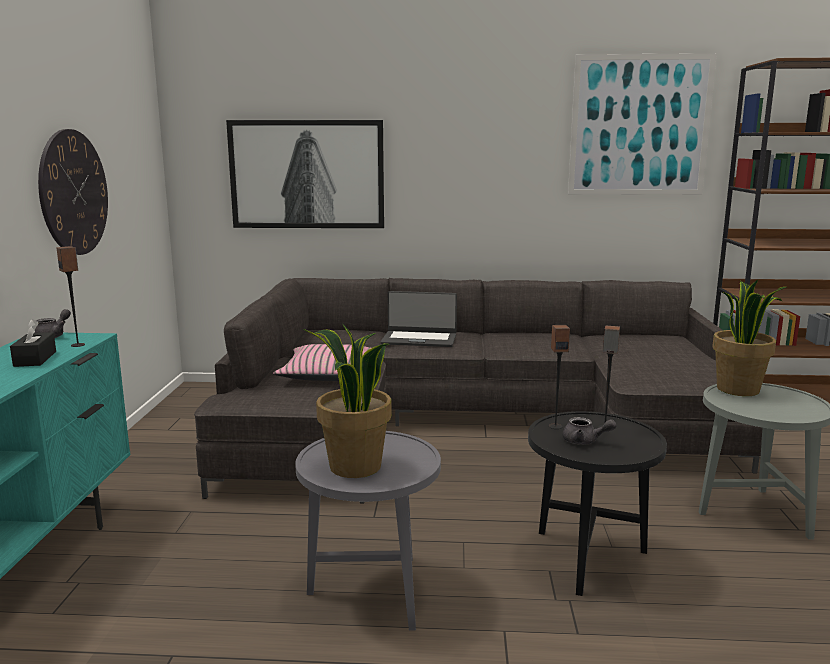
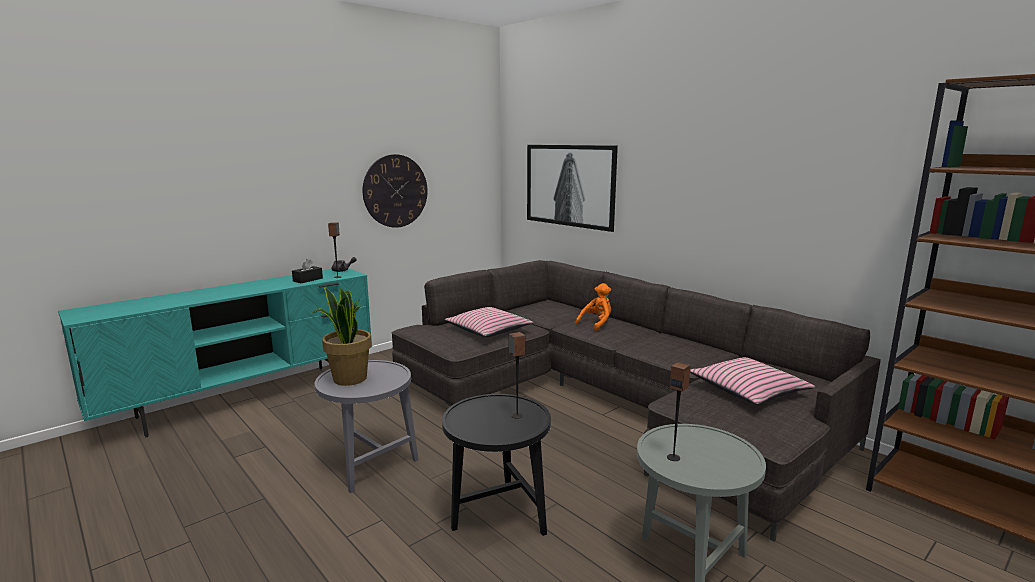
camera: 45 degrees right, 0 degrees up
(419, 339) = (596, 324): laptop -> orange plush toy
(555, 426) = (492, 402): speaker -> speaker (673, 457)
(584, 441) = (481, 417): grey teapot -> none
(639, 126) = (834, 154): picture -> none
(653, 356) = (748, 390): none -> pink pillow
(739, 389) = (701, 436): potted plant -> none

